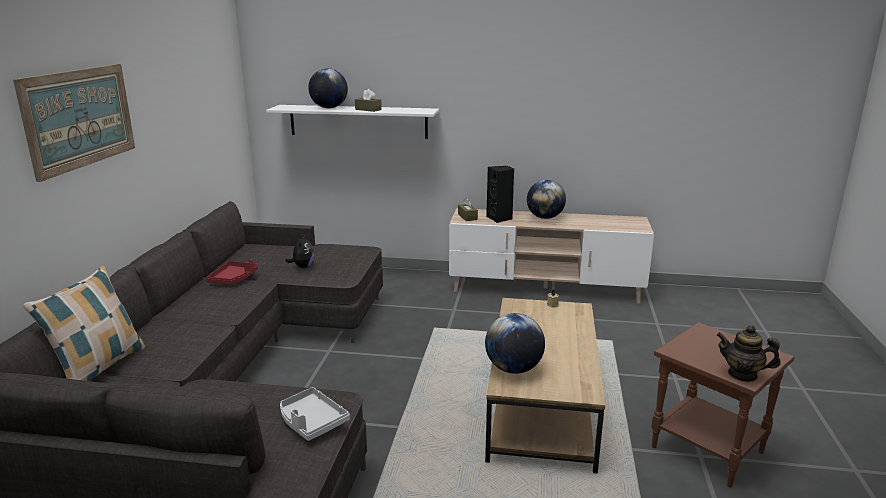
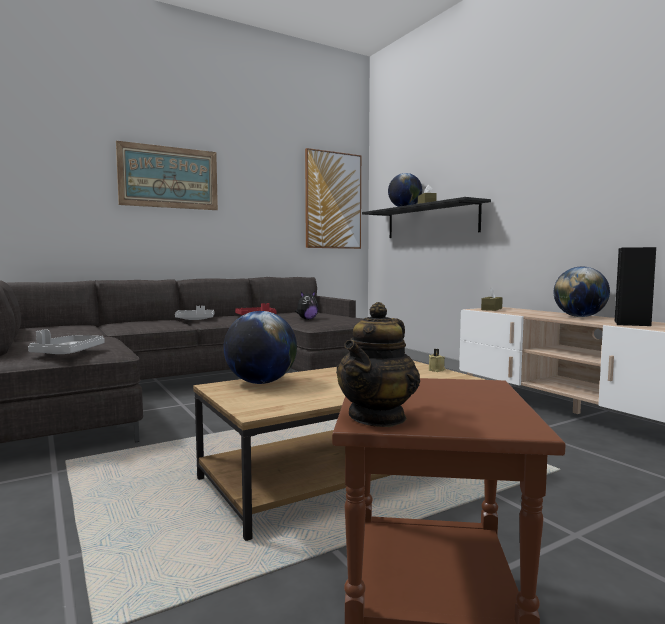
camera: 50 degrees right, 15 degrees down
(99, 368) = (99, 324): pillow -> none
(190, 311) = (195, 319): none -> grey tray
(220, 95) = (333, 200): none -> picture
(358, 121) = (430, 221): white shelf -> black shelf
(500, 218) = (522, 312): black speaker -> black speaker (632, 324)
(742, 375) = (378, 417): teapot -> teapot turned 135 degrees counterclockwise

